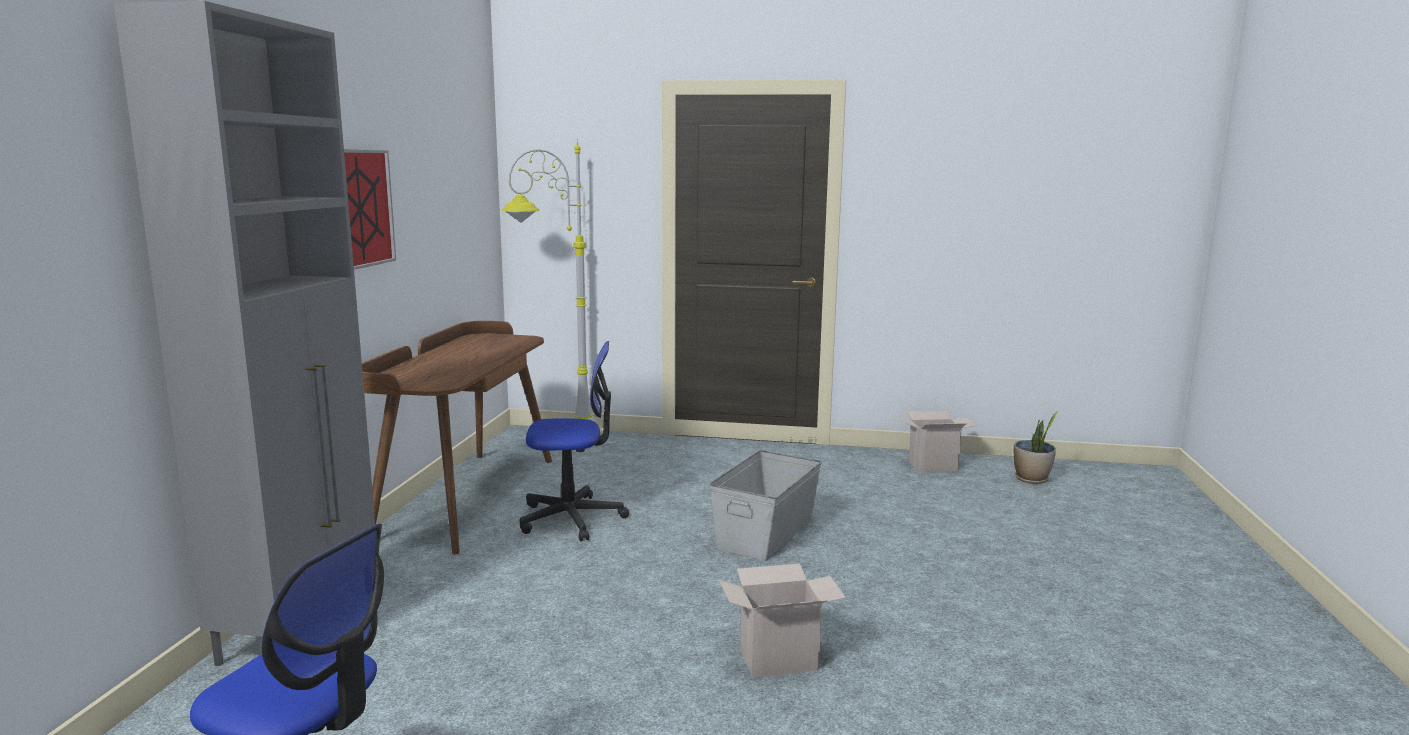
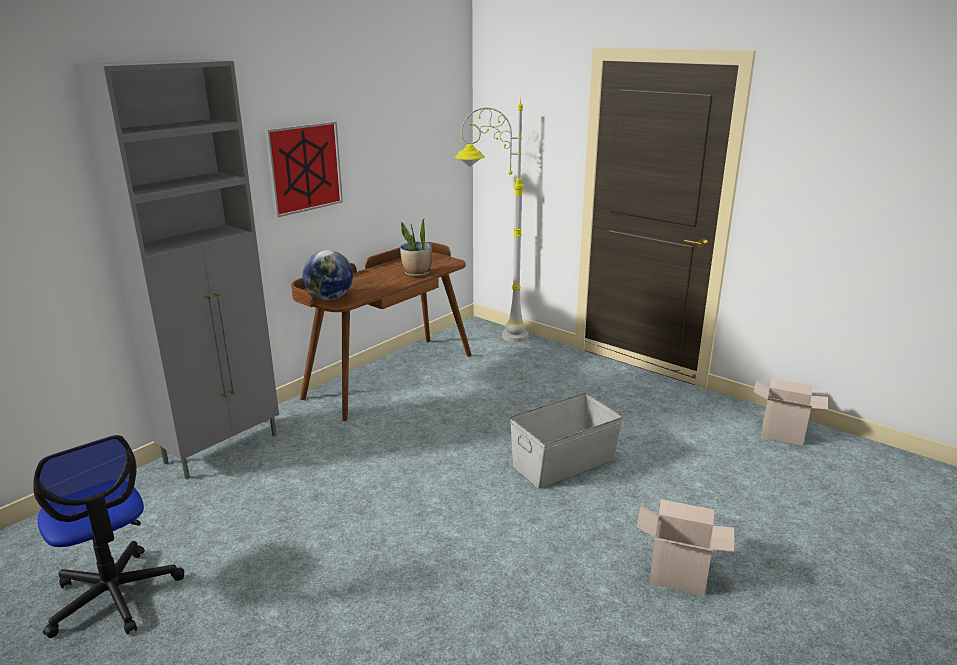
camera: 30 degrees right, 10 degrees up
(417, 383) = (329, 298): none -> globe
(572, 518) = (439, 410): office chair -> none
(780, 659) = (464, 577): cardboard box -> cardboard box (679, 576)
(1031, 479) = (872, 474): potted plant -> potted plant (417, 273)

